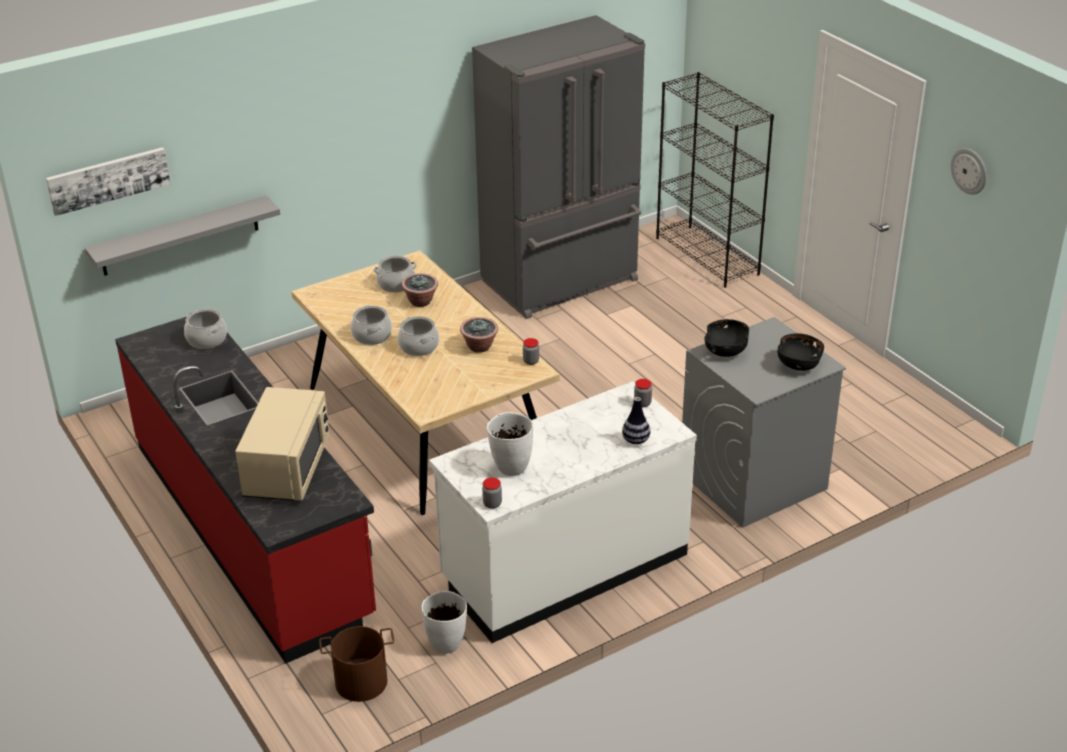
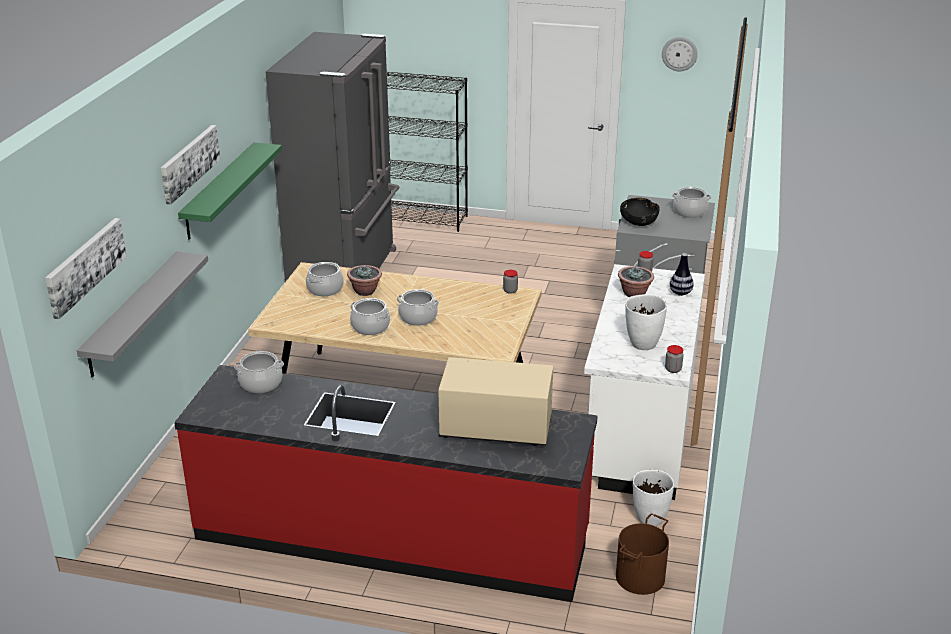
camera: 45 degrees left, 5 degrees down
(286, 468) = (495, 428): beige microwave -> beige microwave turned 45 degrees counterclockwise
(304, 117) = (189, 163): none -> picture
(360, 152) = (219, 190): none -> green shelf
(480, 347) = (460, 298): potted plant -> potted plant (634, 294)
(798, 364) = (689, 212): black bowl -> cooking pot

